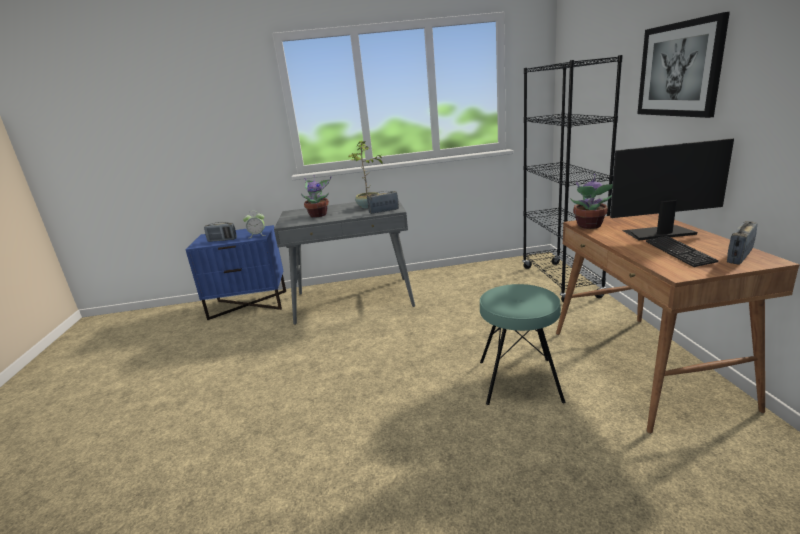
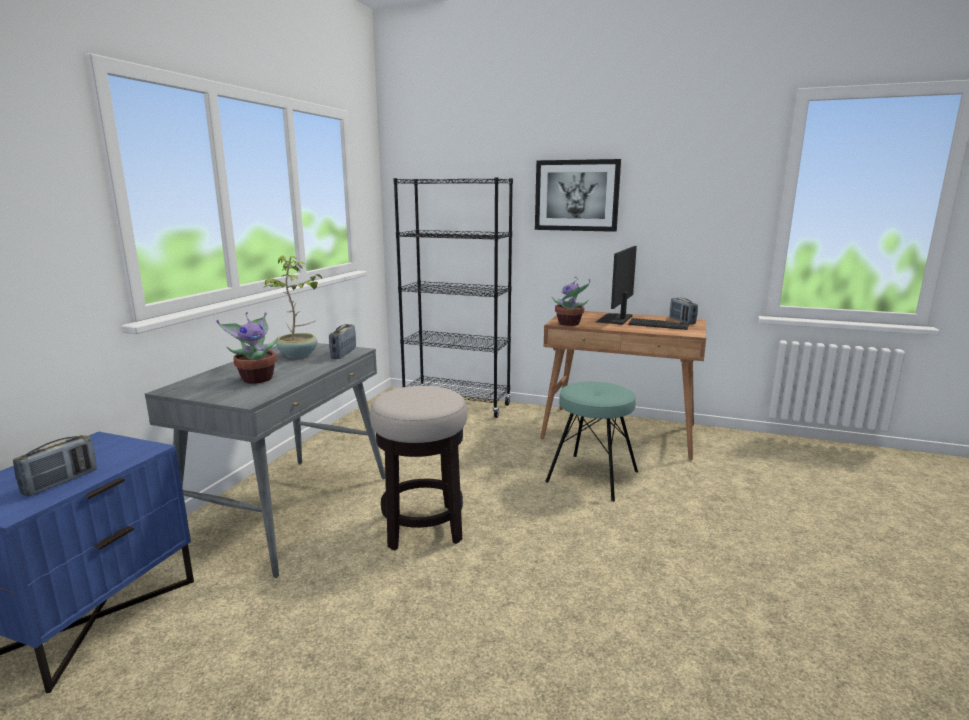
camera: 65 degrees left, 5 degrees down
(257, 235) = (130, 449): alarm clock -> none
(370, 341) = (423, 527): none -> stool

